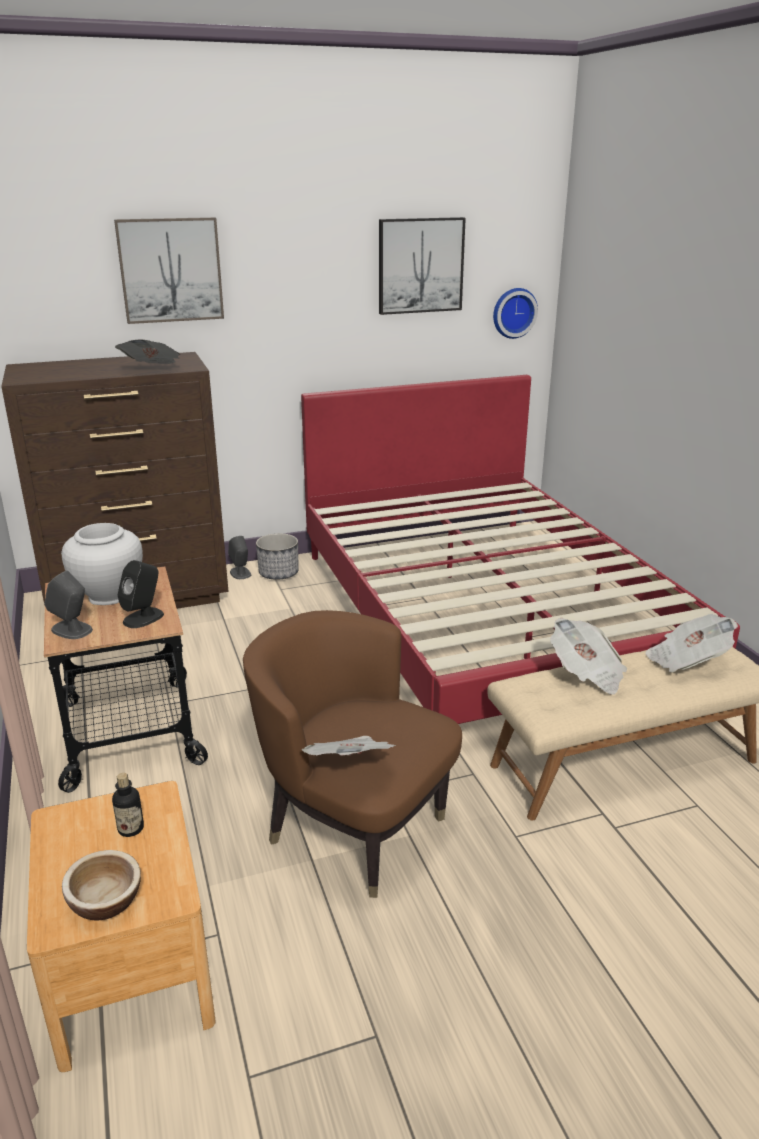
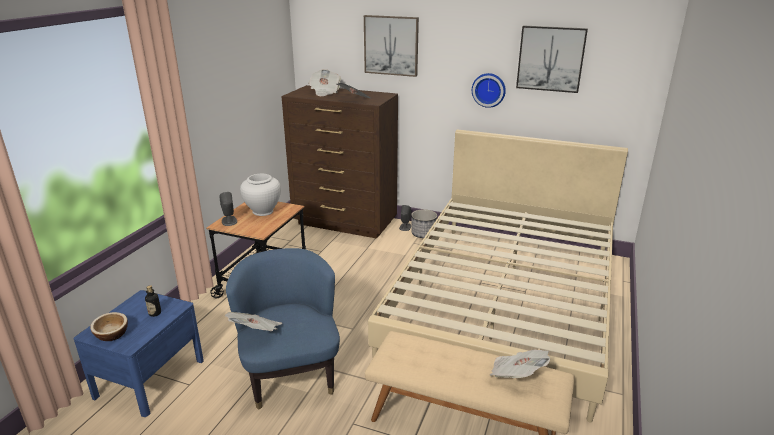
camera: 40 degrees right, 0 degrees up
(131, 969) = (150, 378): brown nightstand -> blue nightstand
(144, 618) = (260, 226): black speaker -> none
(353, 827) = (290, 374): brown armchair -> blue armchair
(485, 615) = (506, 302): red bed -> beige bed
(513, 312) = (624, 100): wall clock -> wall clock (489, 89)
(587, 673) = (442, 351): newspaper -> newspaper (325, 92)

